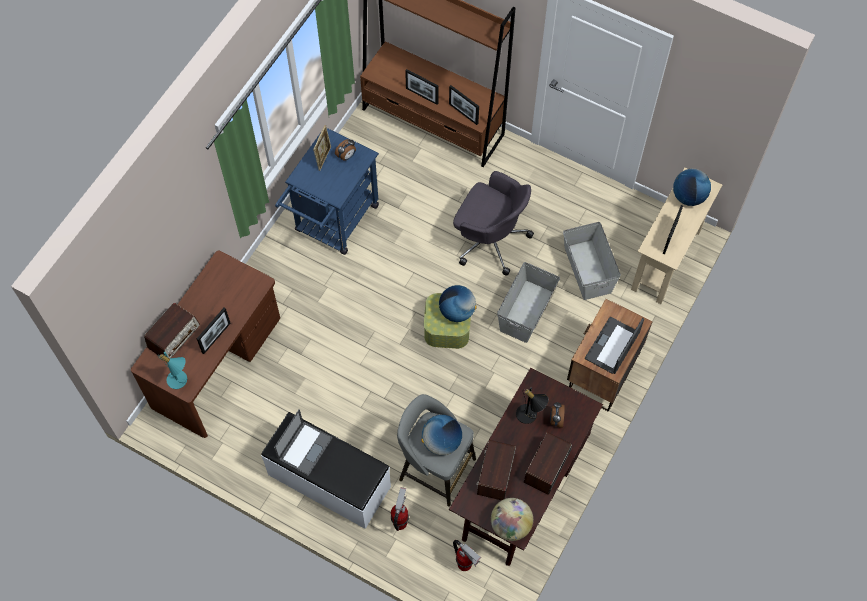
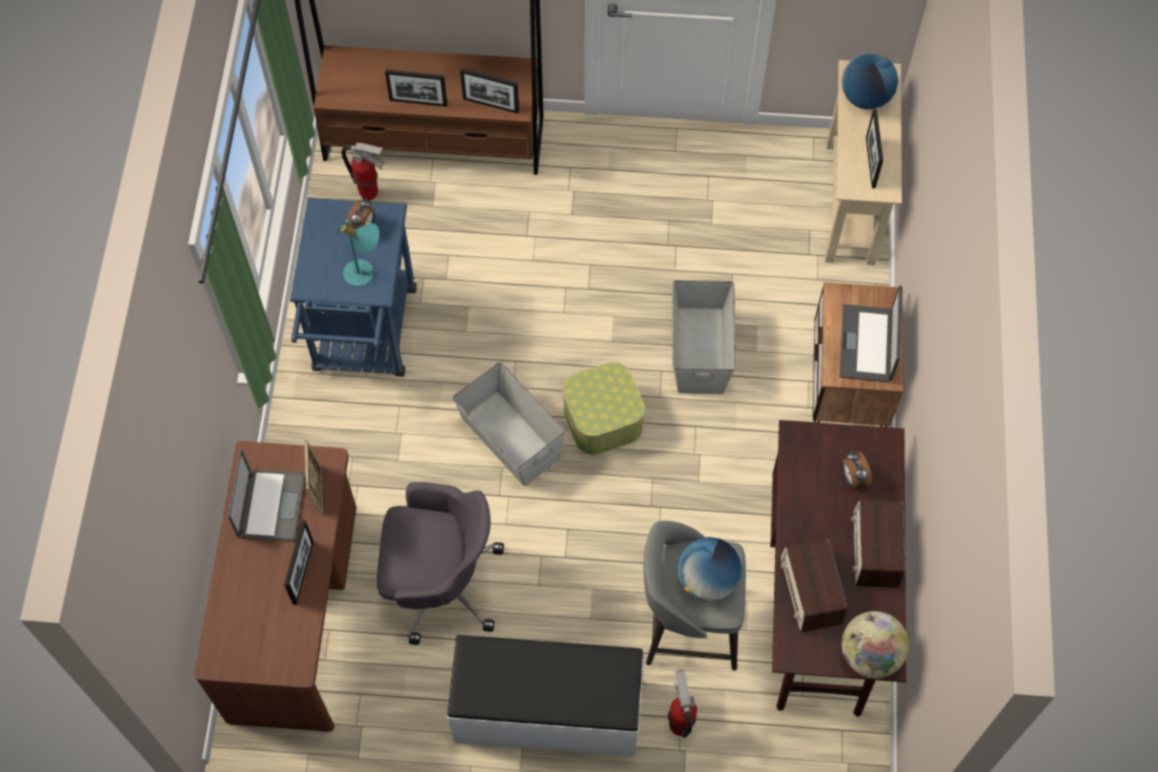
camera: 25 degrees left, 0 degrees up
(174, 336) = (237, 597): radio -> none
(180, 381) = (281, 661): turquoise table lamp -> turquoise table lamp (365, 274)
(305, 447) = (508, 677): laptop -> laptop (271, 504)
(323, 158) = (330, 242): picture frame -> picture frame (318, 489)
(457, 311) = (614, 389): globe -> none
(465, 565) = (800, 743): fire extinguisher -> fire extinguisher (369, 193)
(489, 239) = (598, 271): grey office chair -> grey office chair (440, 582)
(529, 416) = (815, 489): black table lamp -> none
(587, 270) = (753, 259): grey storage box -> grey storage box (510, 438)

